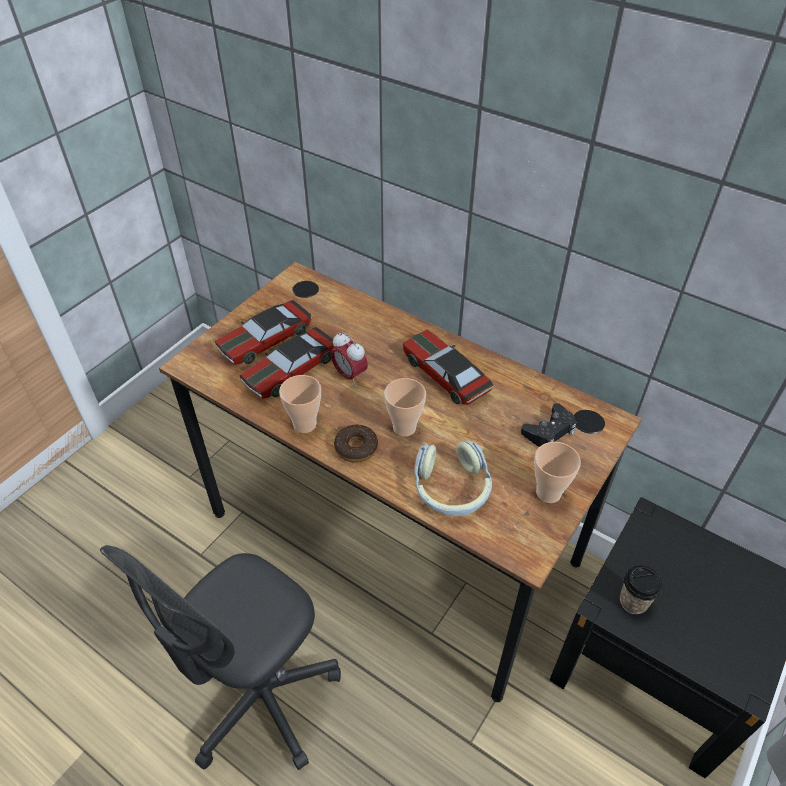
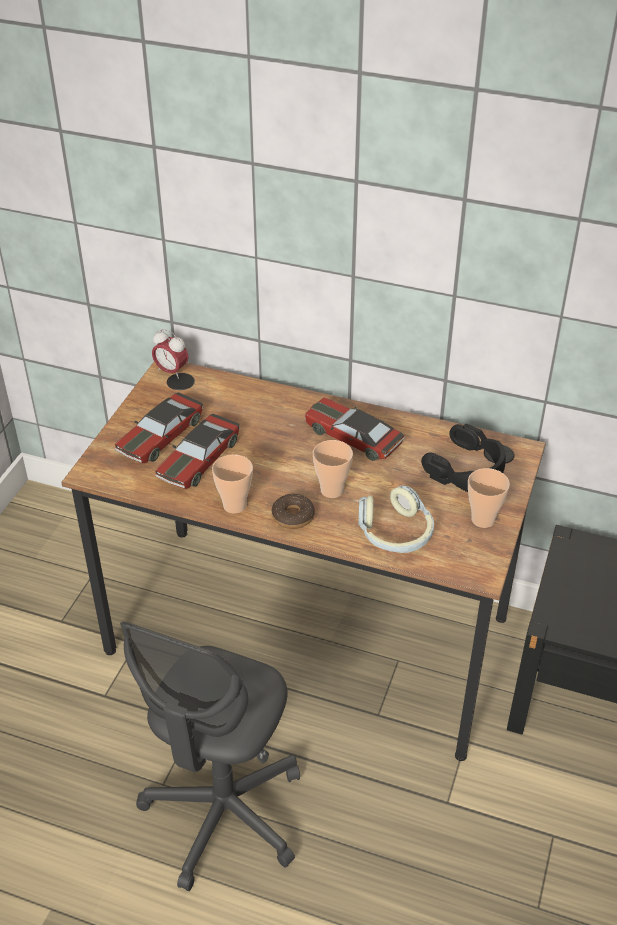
camera: 15 degrees left, 5 degrees down
(349, 375) = (260, 454): alarm clock -> alarm clock (171, 371)
(549, 431) = (466, 468): black game controller -> black headphones
(633, 602) = (574, 614): cup -> none

